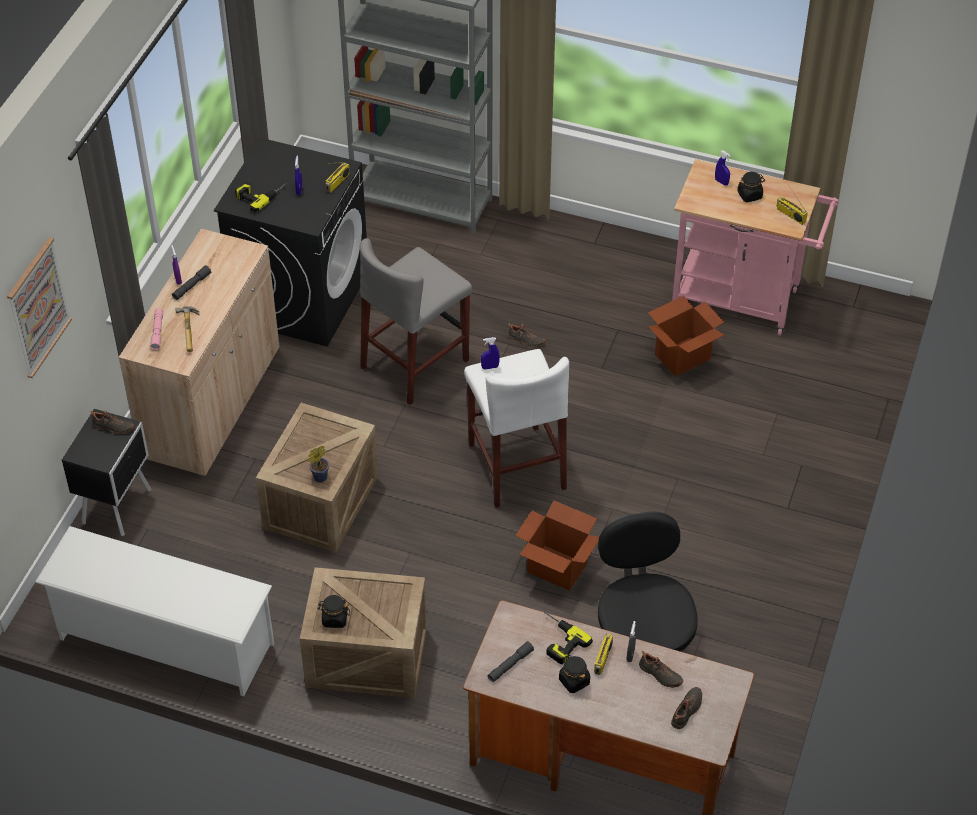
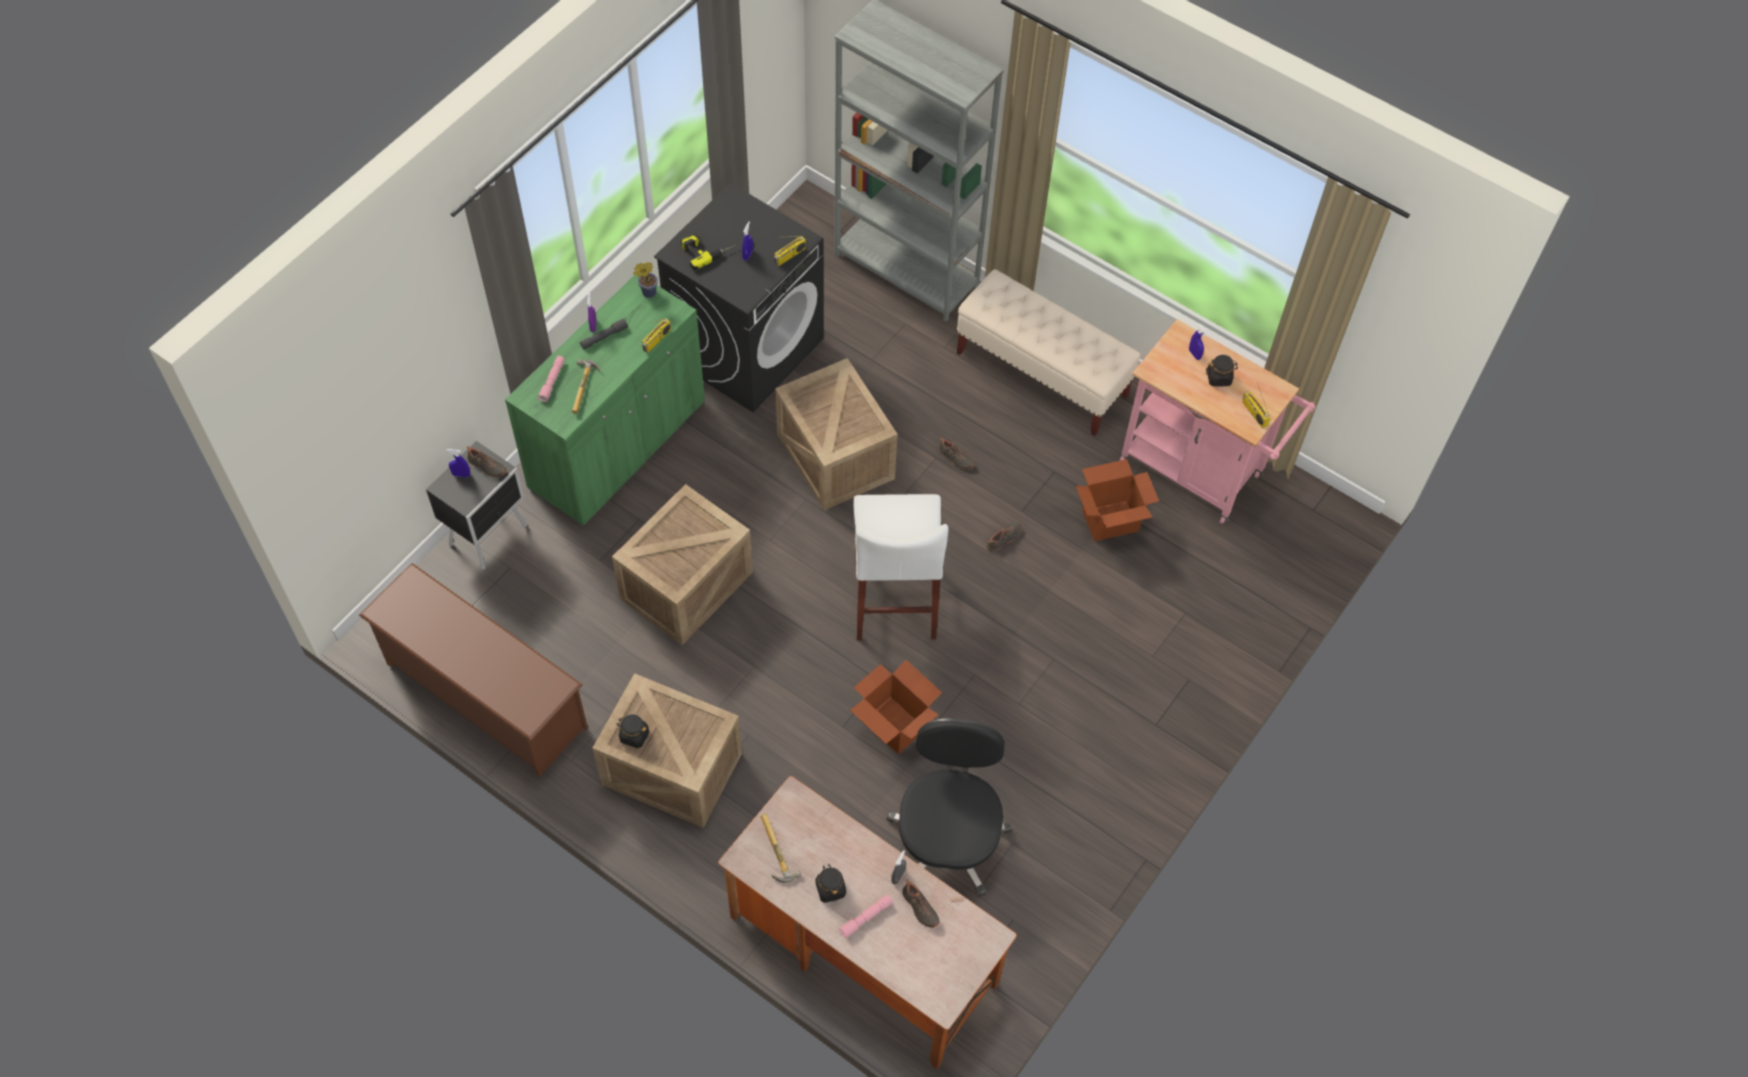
camera: 15 degrees right, 10 degrees up
(38, 307) = (406, 350): picture -> none
(165, 641) = (485, 695): white shoe rack -> brown shoe rack
(211, 403) = (618, 445): beige cabinet -> green cabinet
(318, 478) = (673, 574): potted plant -> potted plant (647, 293)
(415, 364) = (833, 455): grey stool -> crate
(490, 367) = (879, 503): blue spray bottle -> blue spray bottle (461, 474)
(510, 665) = (773, 851): grey flashlight -> hammer
(557, 640) = (831, 837): power drill -> none
(576, 256) = (1042, 375): none -> beige bench
(603, 659) = (869, 872): radio -> radio (657, 340)
(615, 696) = (866, 917): none -> pink flashlight
(687, 711) = (932, 957): black shoe -> black shoe (1004, 539)

